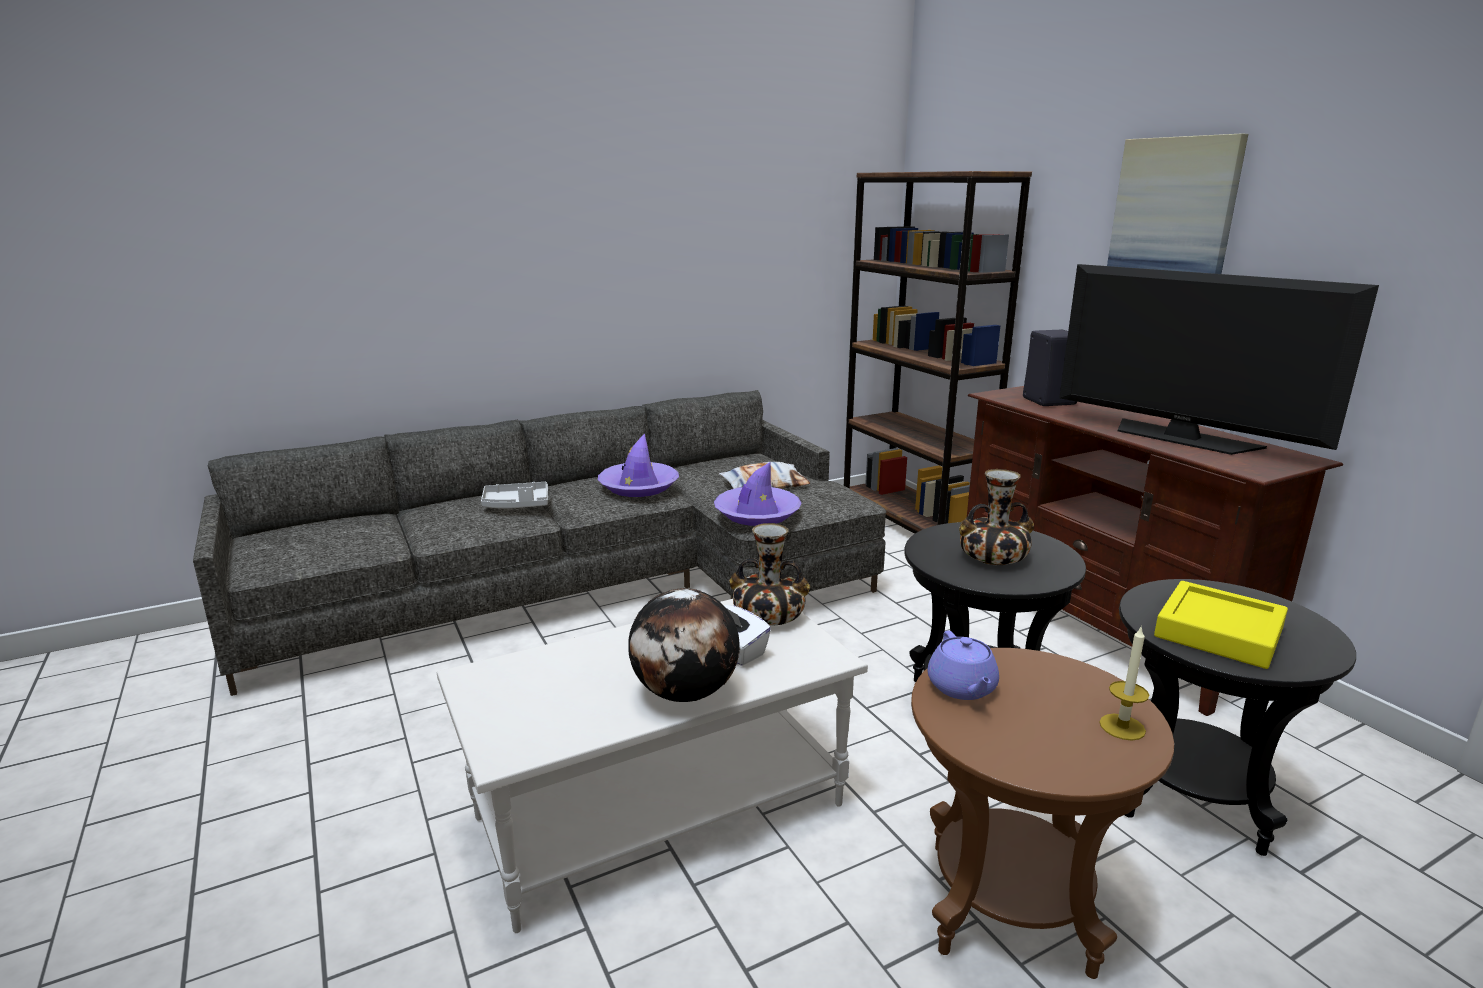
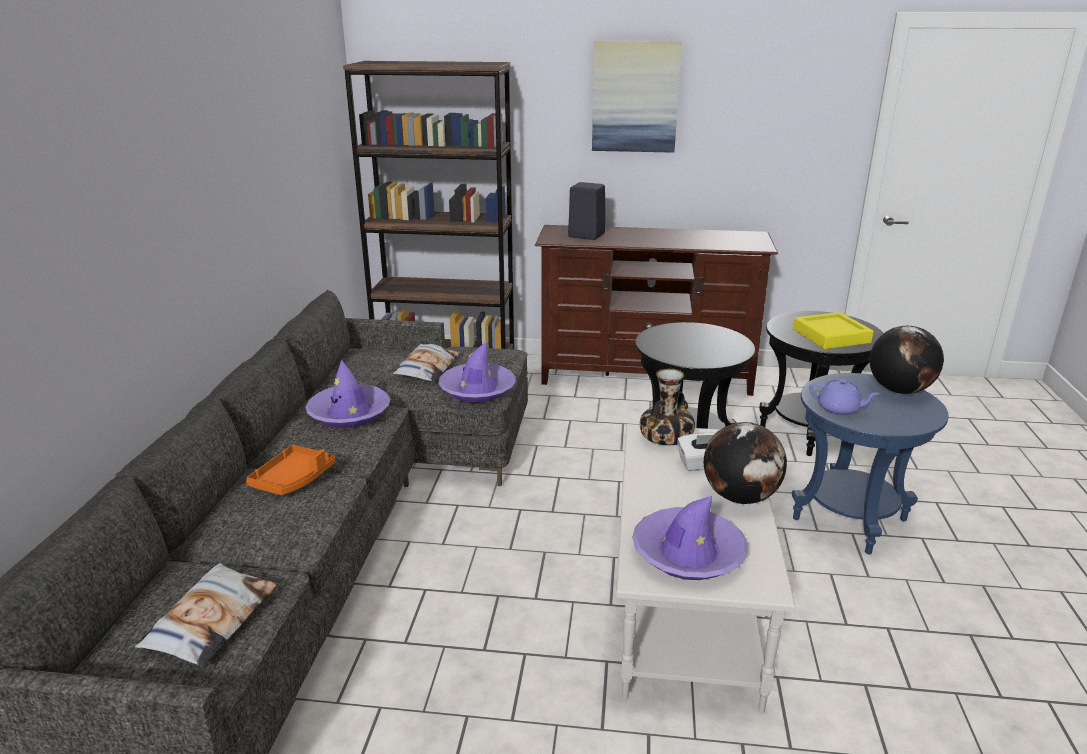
camera: 55 degrees left, 5 degrees up
(322, 546) = (212, 621): none -> pillow
(516, 505) = (294, 479): grey tray -> orange tray
(532, 690) = (688, 553): none -> purple hat
(992, 557) = (699, 345): vase -> none
(1008, 907) = (849, 520): brown side table -> blue side table
(1122, 727) = (899, 390): candle -> globe
(1181, 438) = (695, 239): television -> none

